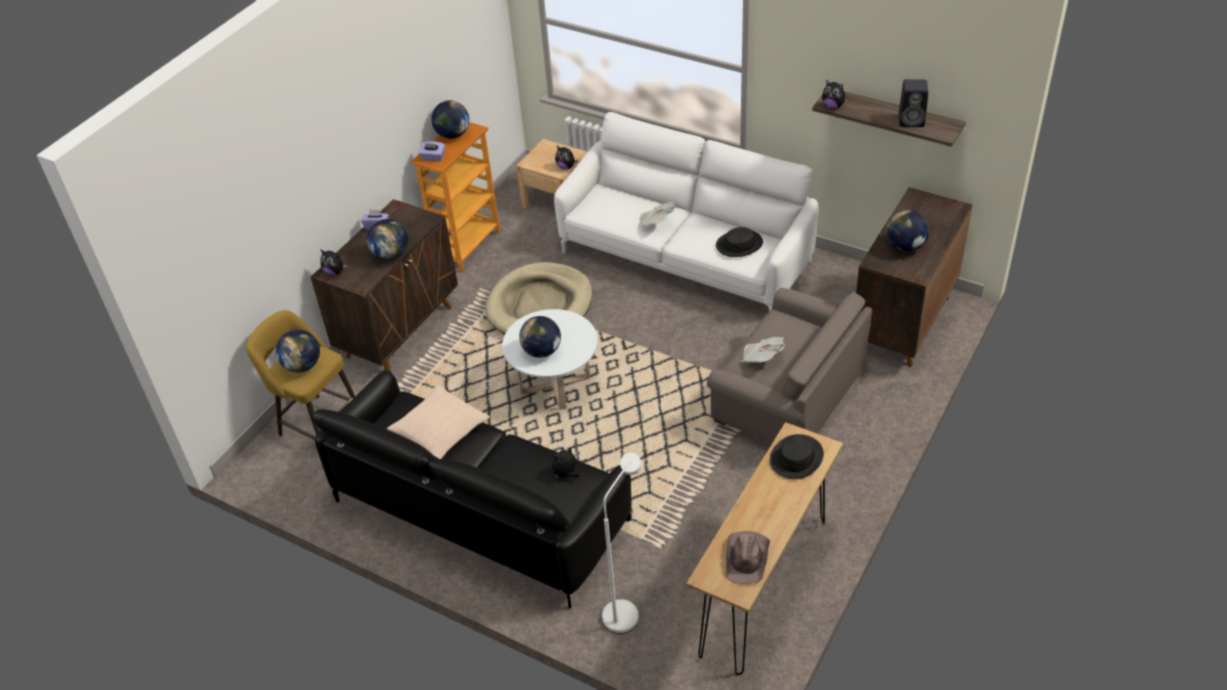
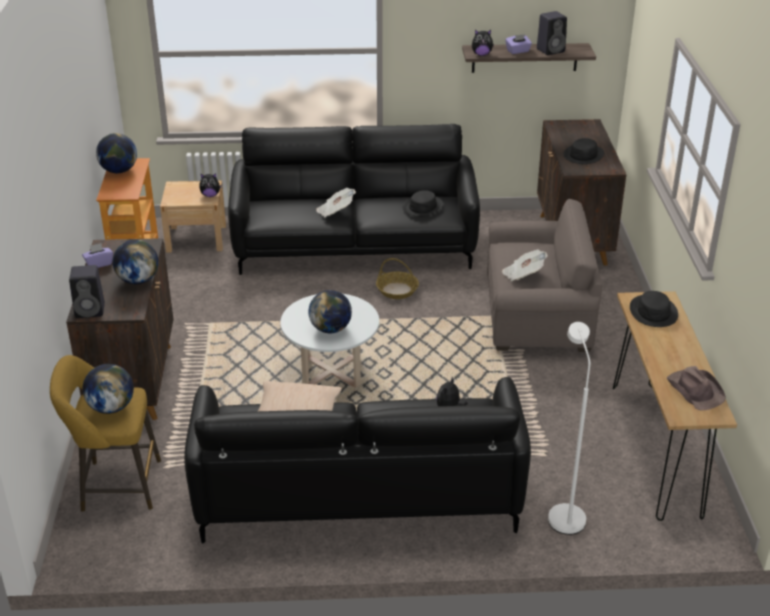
camera: 35 degrees left, 10 degrees down
(335, 272) = (91, 310): plush toy -> black speaker
(433, 157) = (117, 191): purple tissue box -> purple tissue box (518, 51)
(540, 305) = (257, 318): beige dog bed -> none
(682, 320) = (397, 290): none -> basket
(685, 257) = (355, 246): white sofa -> black sofa
(905, 246) = (583, 155): globe -> black hat

